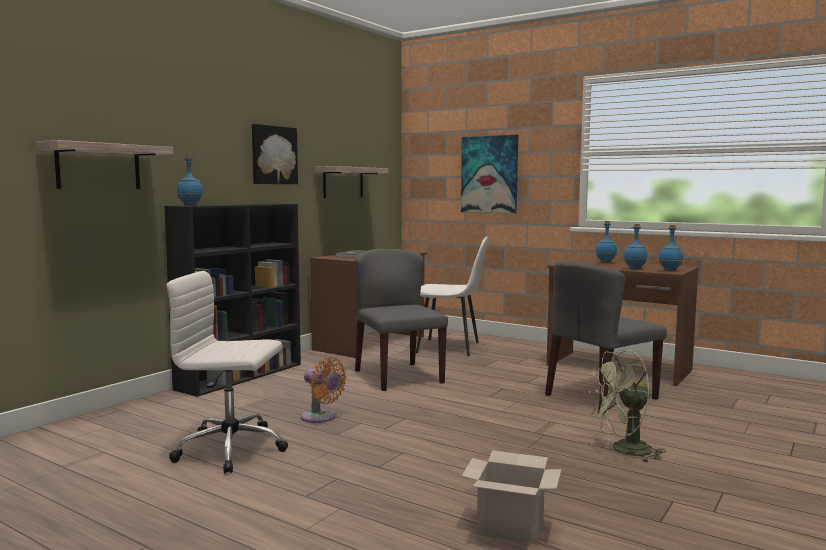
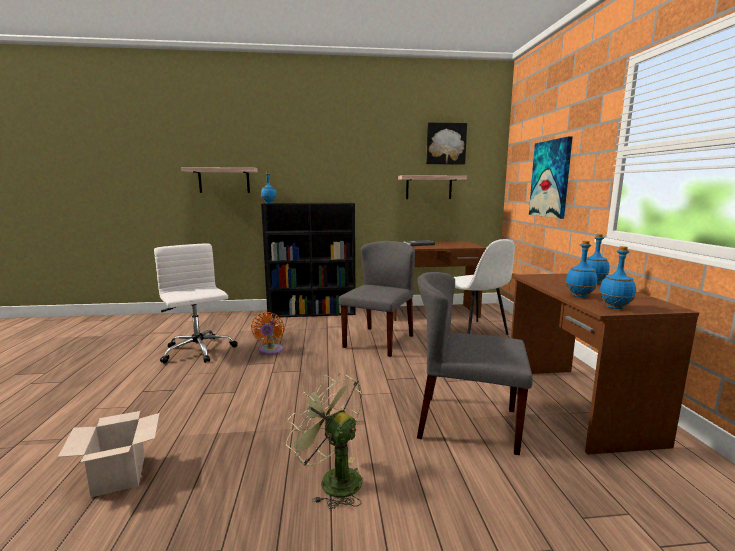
camera: 50 degrees right, 5 degrees up
(273, 155) = (356, 169): picture -> picture (445, 144)

